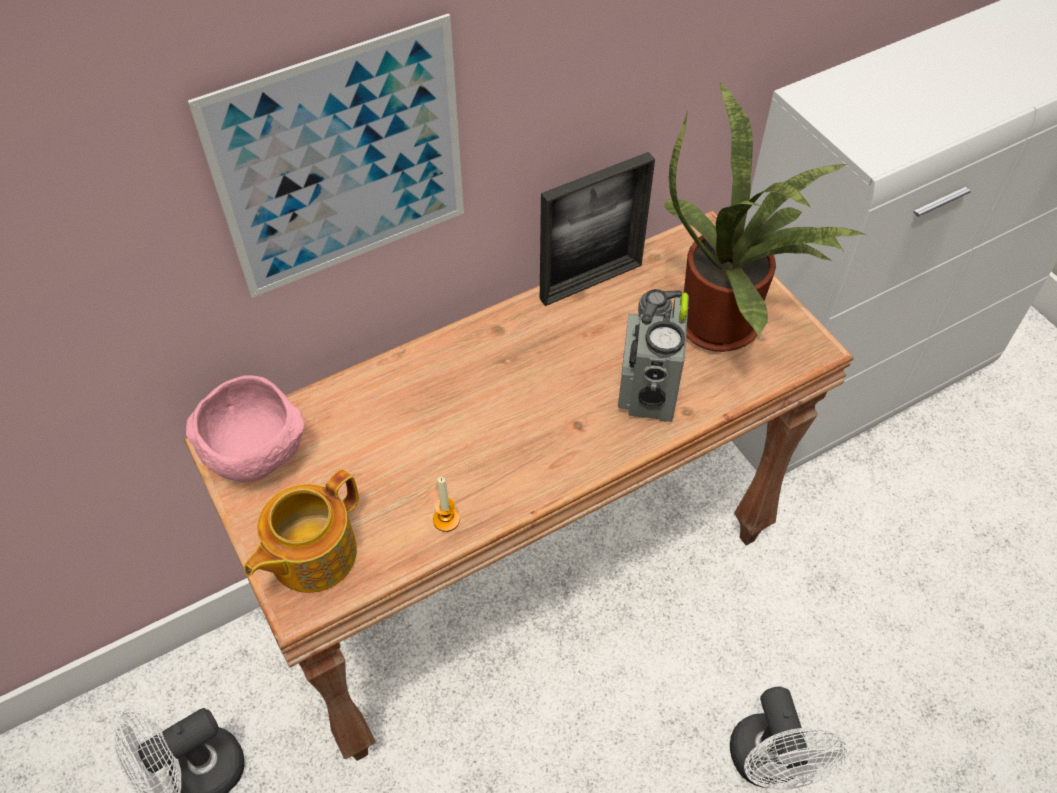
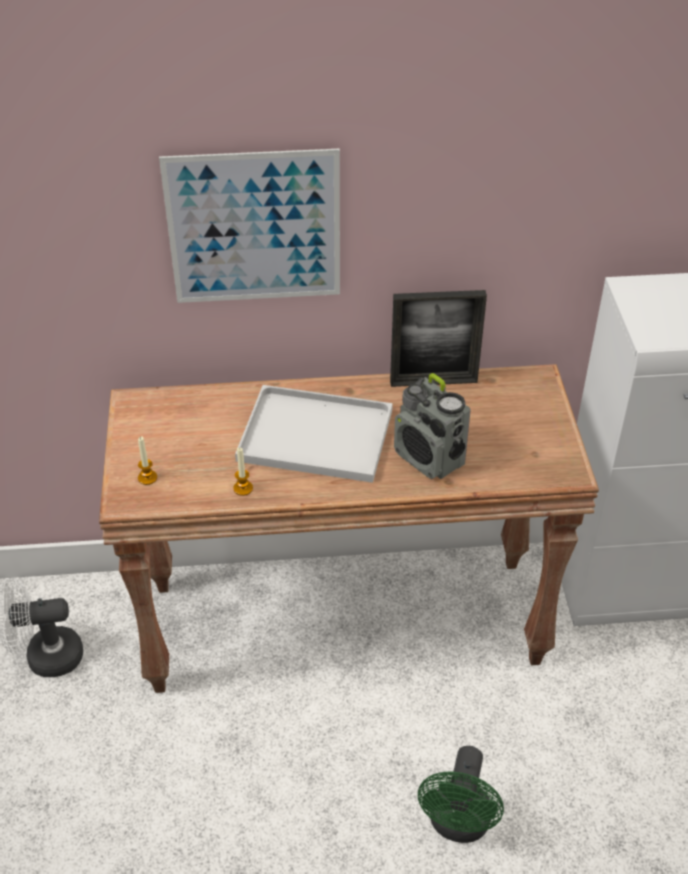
camera: 25 degrees right, 10 degrees down
(259, 454) = (150, 412): pink bowl -> none
(311, 554) = (147, 478): teapot -> candle
(490, 410) = (312, 436): none -> white tray
(647, 388) = (429, 459): radio -> radio turned 75 degrees counterclockwise
(727, 322) = (516, 437): potted plant -> none
(769, 765) = (458, 825): white fan -> green fan

